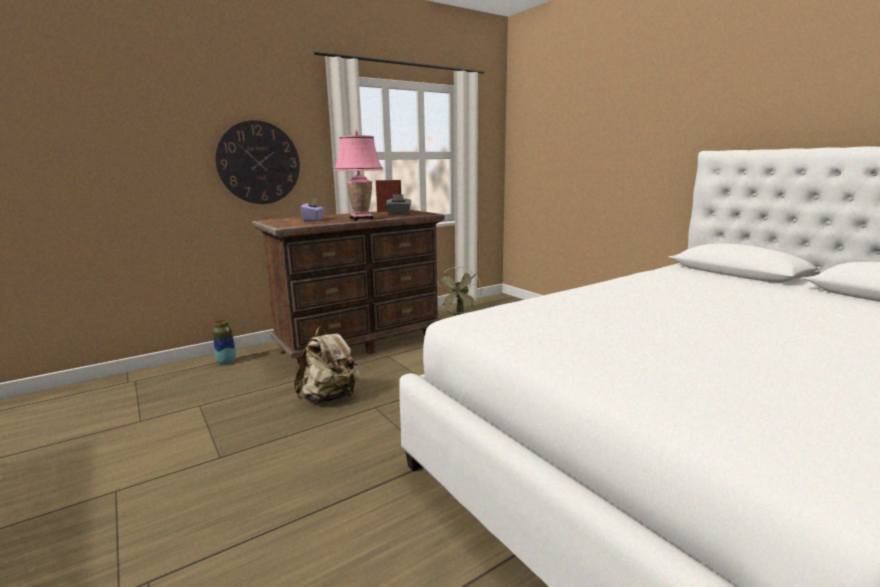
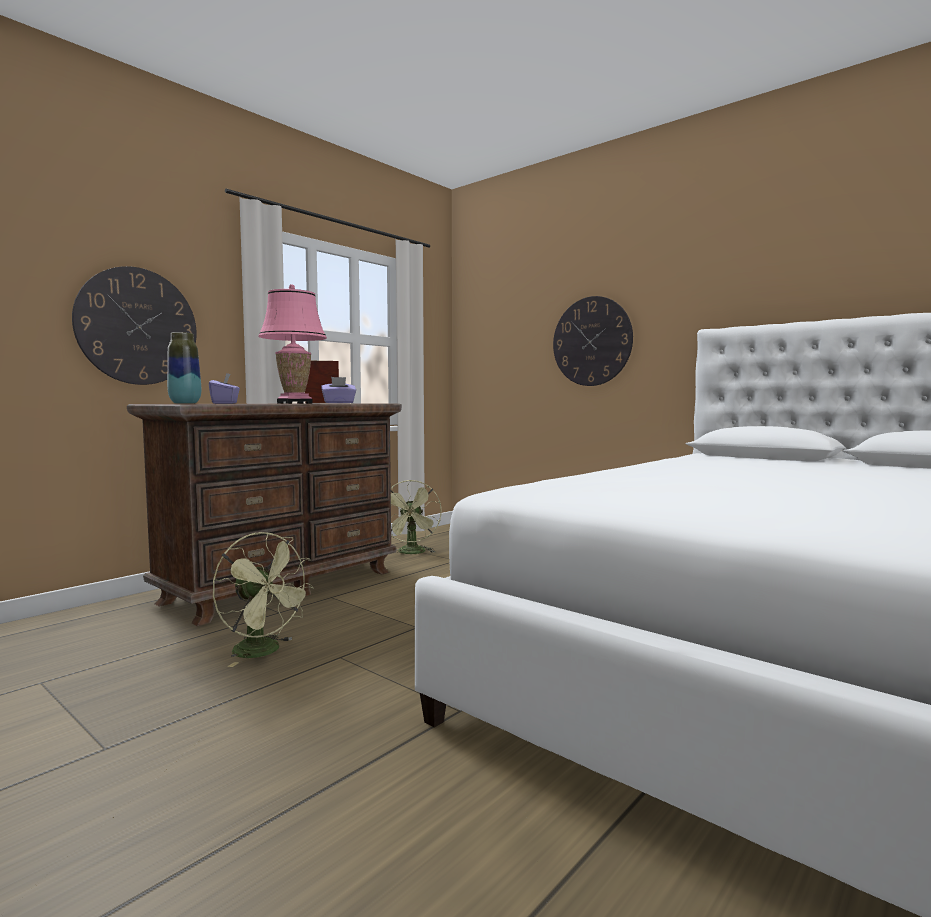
camera: 15 degrees left, 10 degrees down
(226, 362) = (71, 623): vase -> vase (185, 403)
(330, 397) = (264, 652): beige backpack -> green fan
(399, 213) = (339, 403): grey tissue box -> purple tissue box
(612, 155) = (592, 341): none -> wall clock

